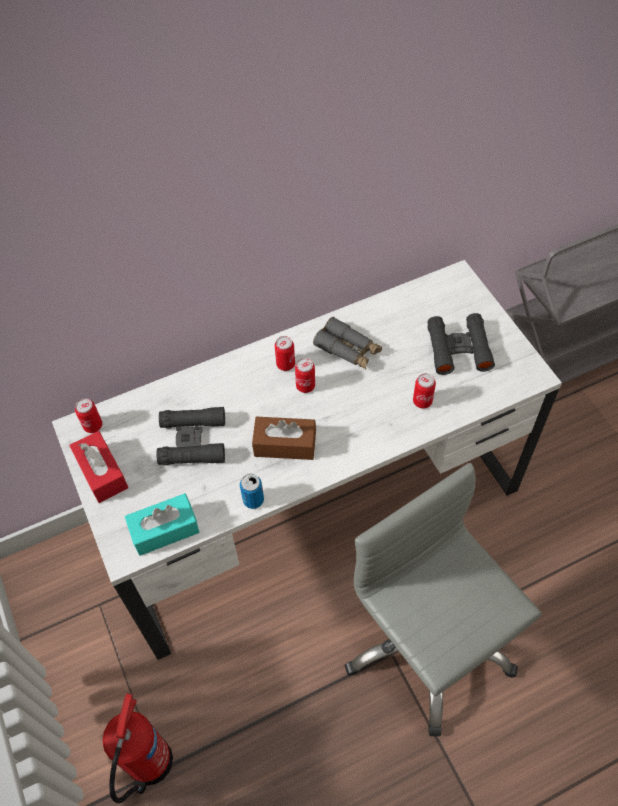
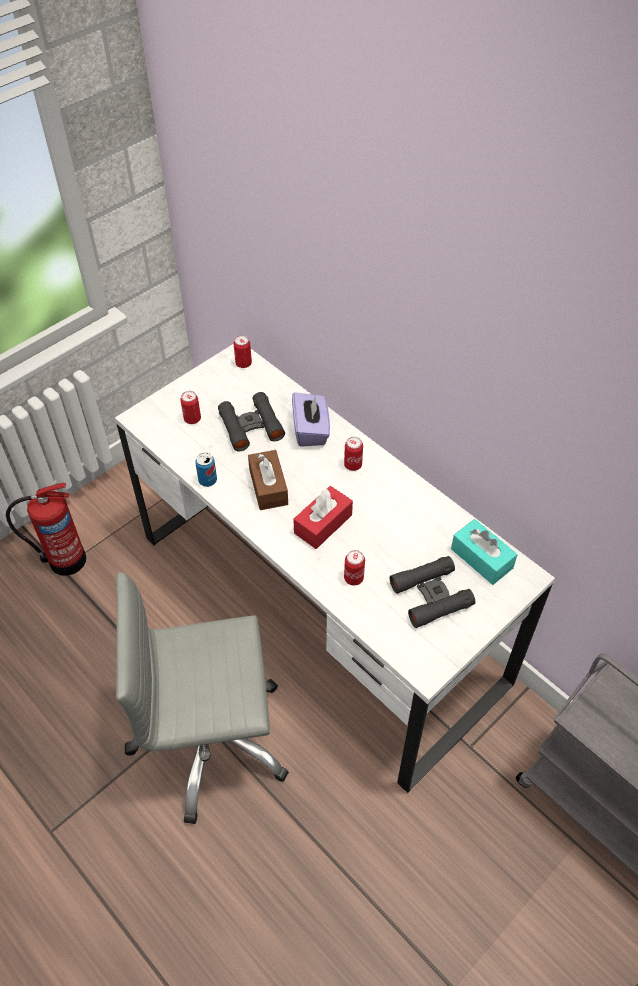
camera: 70 degrees right, 5 degrees down
(101, 473) = (203, 382): red tissue box -> red tissue box (323, 524)
(164, 530) = (165, 434): turquoise tissue box -> turquoise tissue box (481, 558)
(224, 387) = (311, 430): none -> purple tissue box
(305, 386) = (335, 485): can -> can (192, 419)
(348, 349) = (389, 506): grey binoculars -> none
(427, 645) = (211, 740): grey office chair -> grey office chair turned 135 degrees counterclockwise

